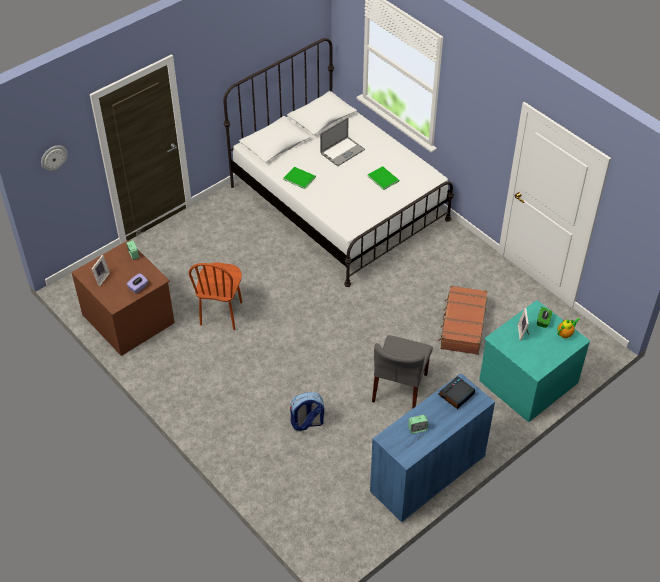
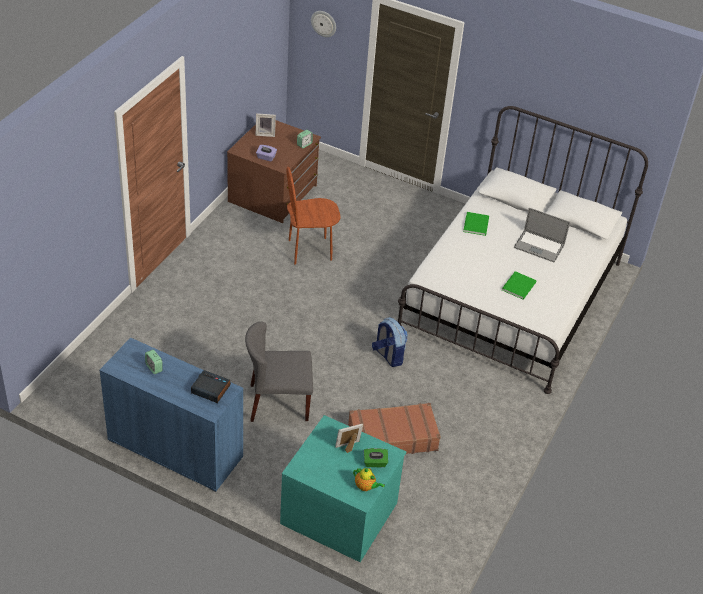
camera: 65 degrees right, 5 degrees down
(307, 423) = (203, 342): backpack -> backpack (388, 356)

